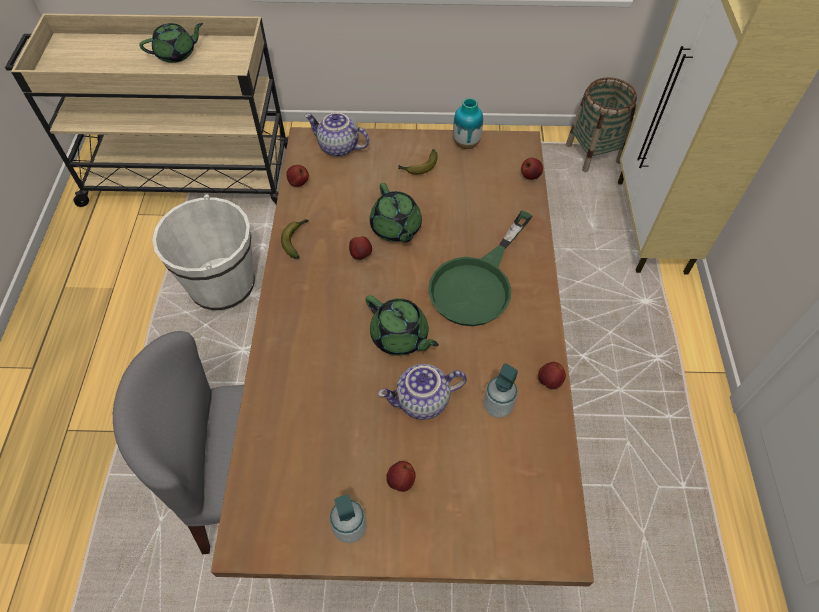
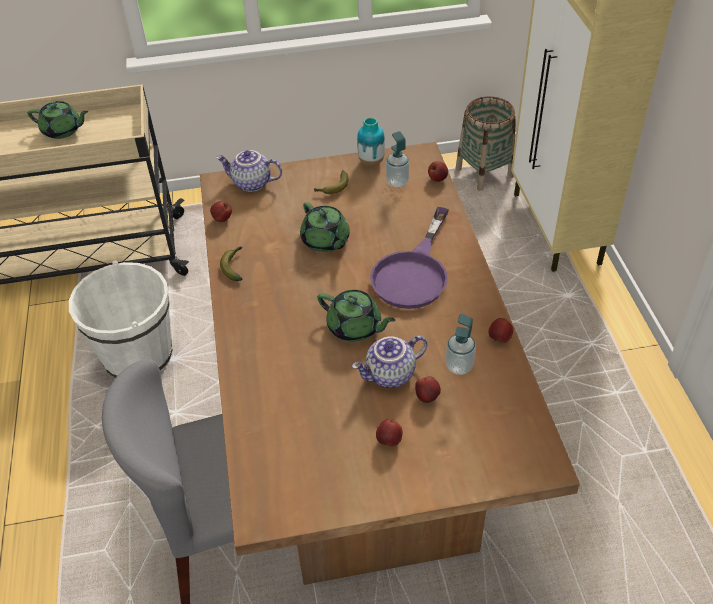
camera: 10 degrees left, 10 degrees down
(177, 54) = (63, 131): green teapot -> green teapot turned 45 degrees clockwise
(350, 528) = (353, 486): soap dispenser -> soap dispenser (397, 182)
(361, 255) = (299, 268): apple -> apple (427, 397)
(478, 283) = (414, 272): green frying pan -> purple frying pan

